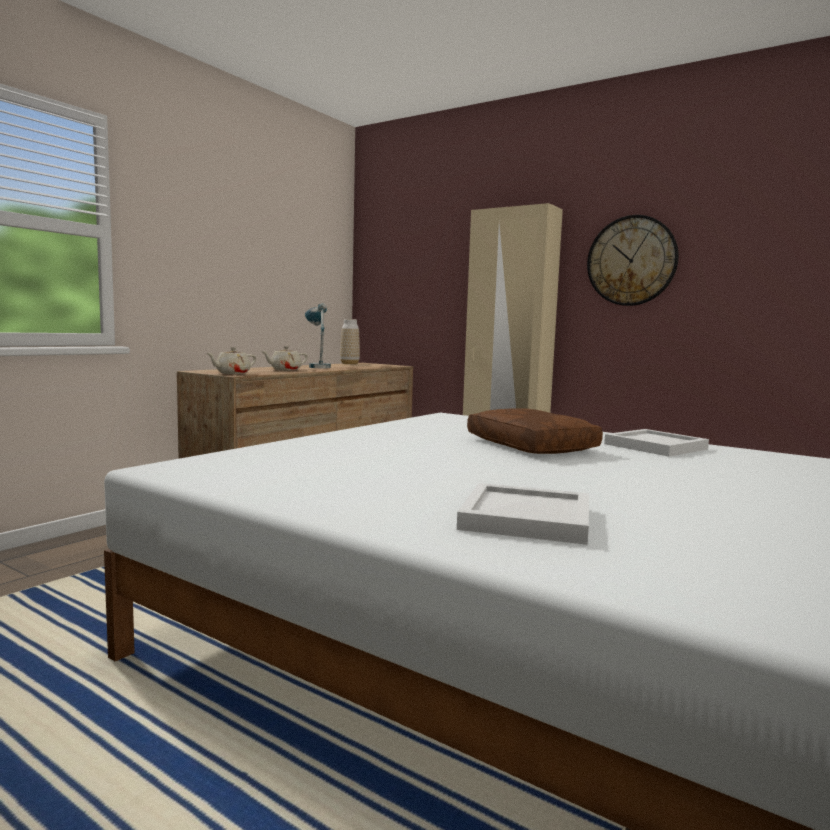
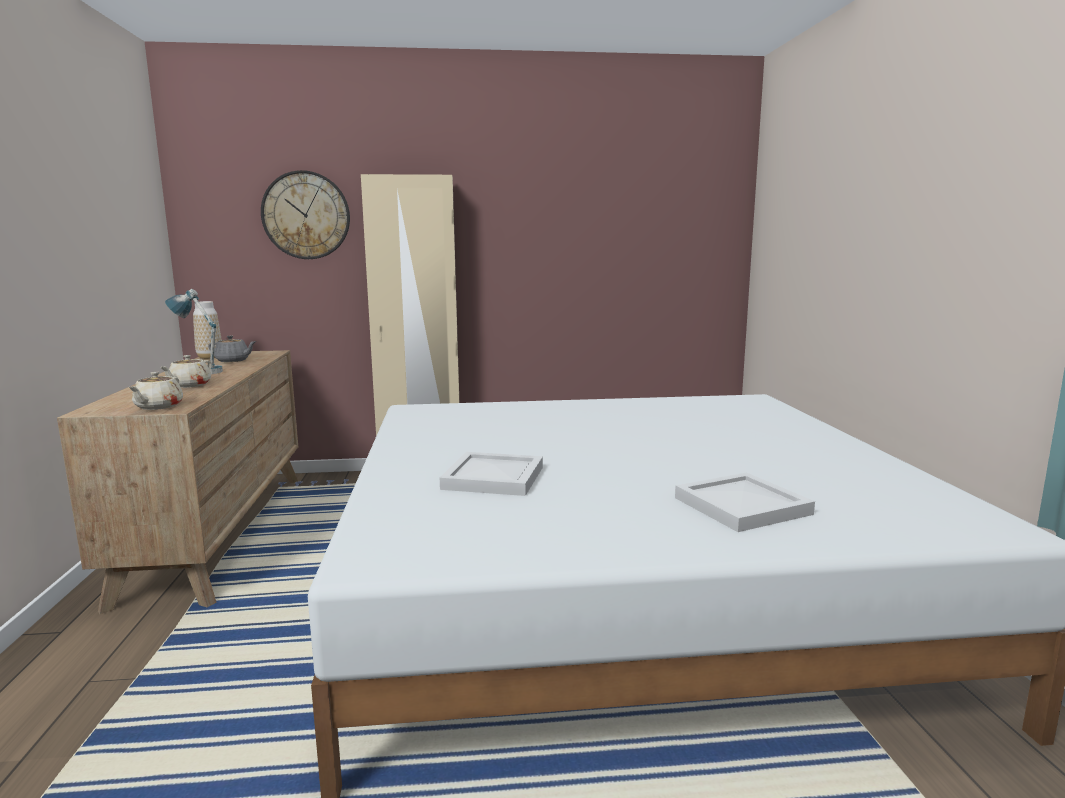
camera: 40 degrees left, 5 degrees up
(356, 366) = (233, 360): none -> grey teapot
(528, 446) = (566, 431): brown pillow -> none
(631, 261) = (523, 232): wall clock -> wall clock (306, 215)
(653, 446) = (635, 409): white tray -> white tray (492, 478)

